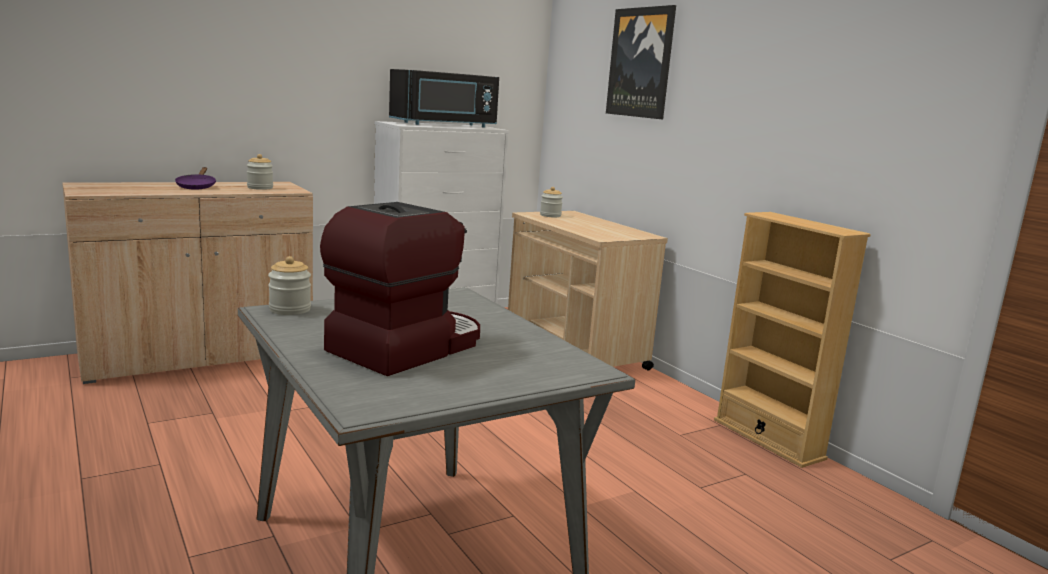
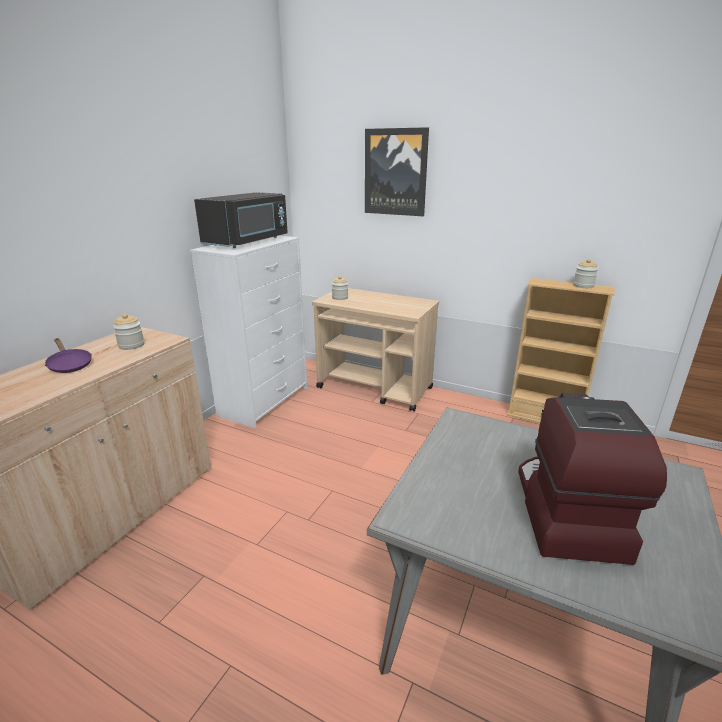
camera: 30 degrees left, 10 degrees up
(290, 309) = (412, 508): jar -> jar (583, 286)

